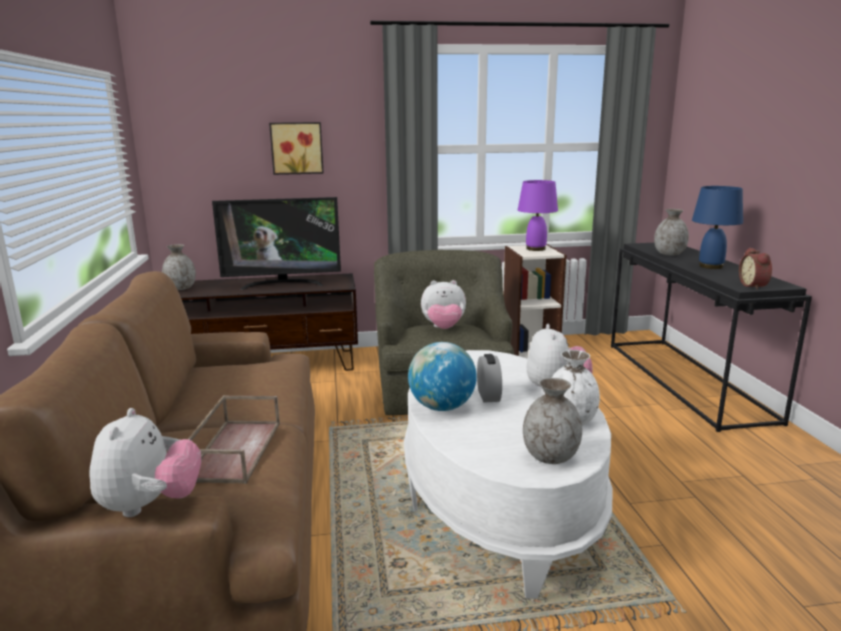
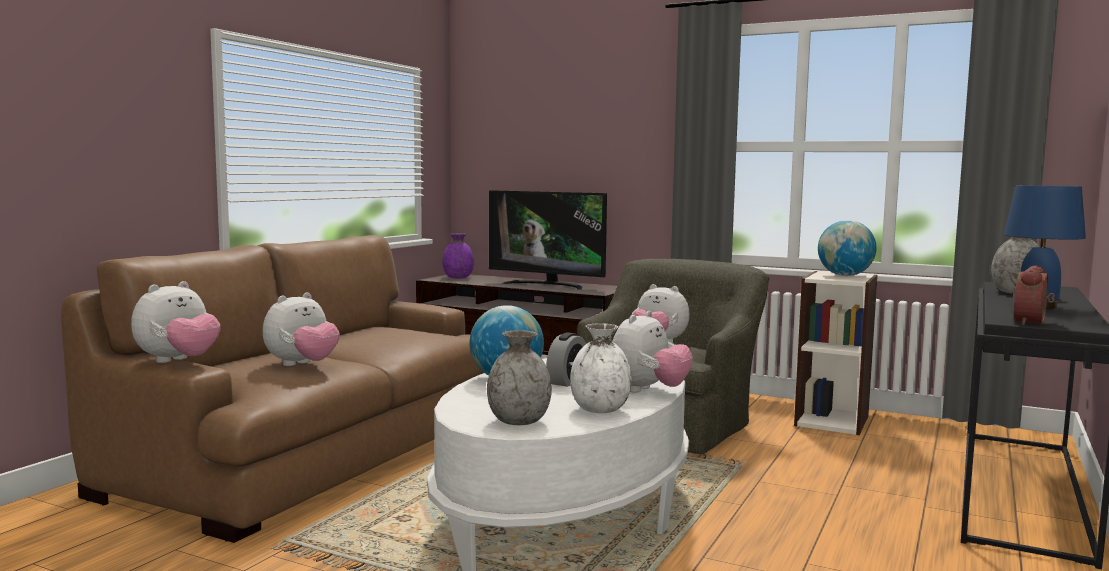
camera: 35 degrees right, 10 degrees down
(181, 288) = (458, 277): grey vase -> purple vase
(234, 449) = (302, 365): brown tray -> plush toy
(297, 148) = (589, 143): picture -> none
(536, 249) = (845, 276): purple table lamp -> globe

